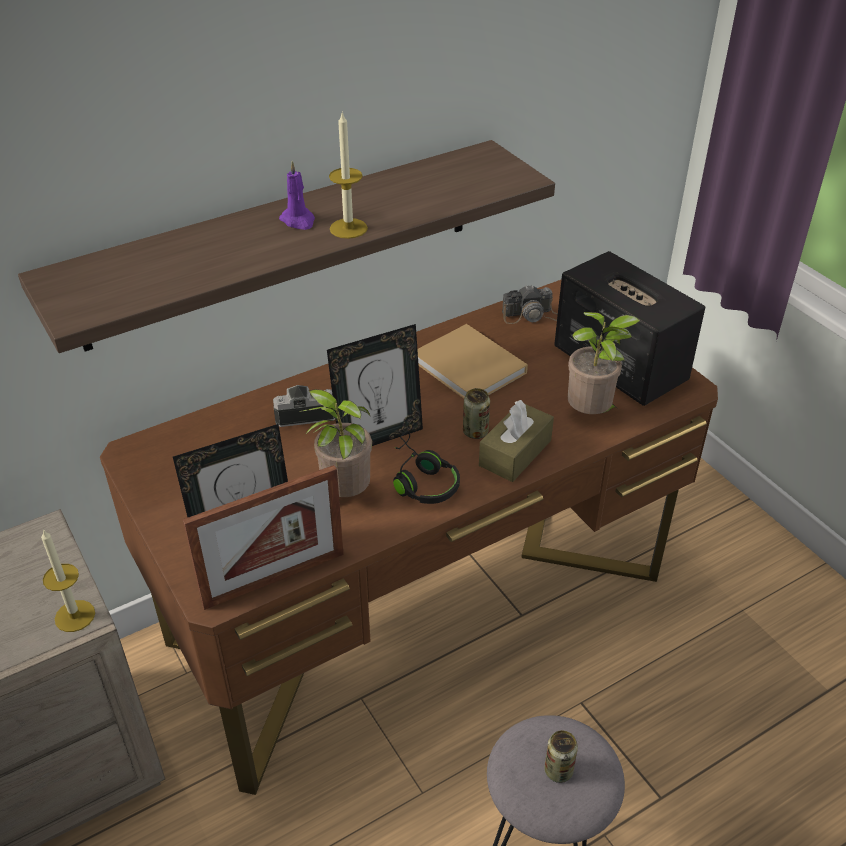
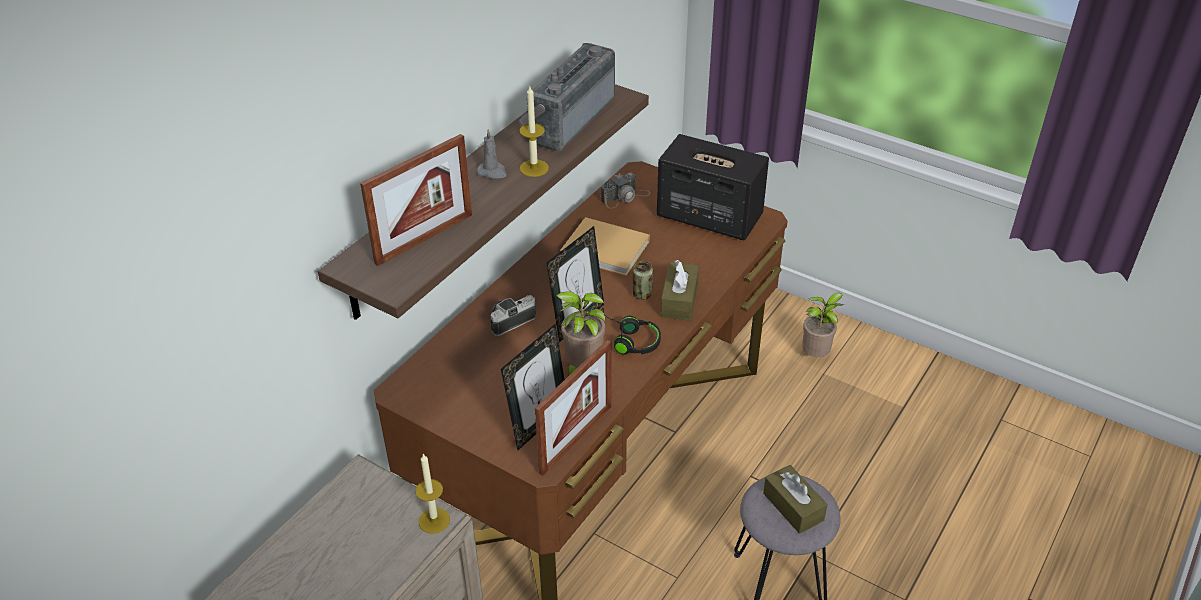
camera: 25 degrees left, 0 degrees up
(157, 271) = (424, 238): none -> picture frame
(298, 221) = (493, 172): purple candle -> grey candle
(434, 185) = (567, 119): none -> radio
(558, 770) = (793, 507): can -> brown tissue box
(591, 415) = (712, 257): potted plant -> potted plant (816, 356)

